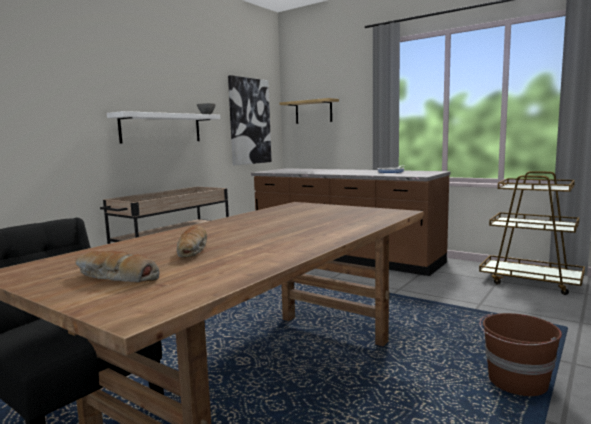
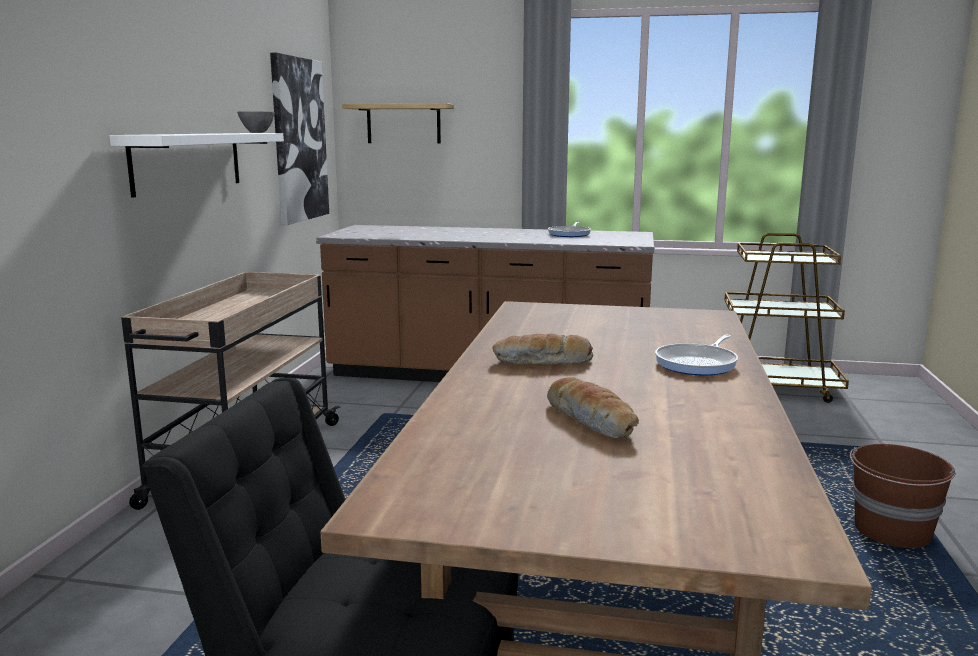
camera: 25 degrees left, 5 degrees up
(115, 278) = (608, 492): bread -> bread (543, 362)
(325, 232) = (698, 363): none -> frying pan

